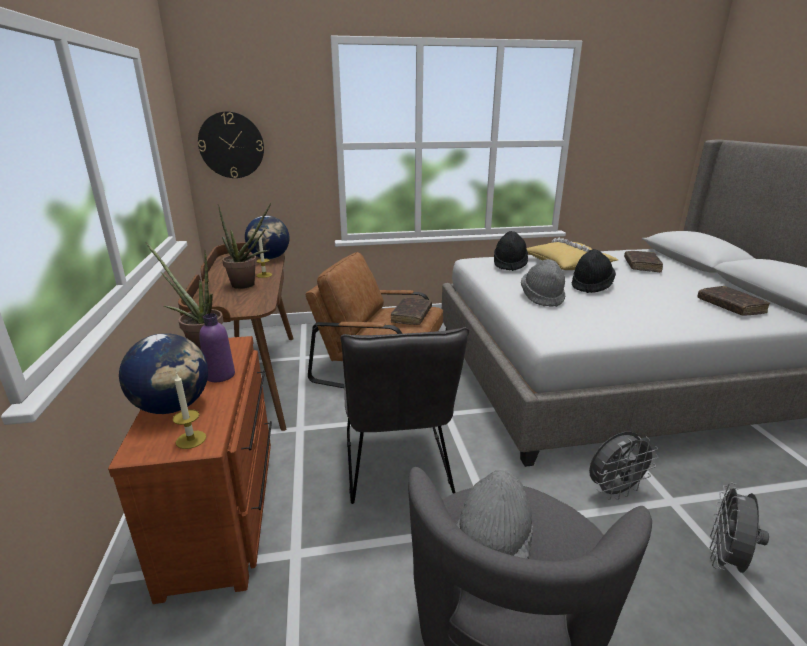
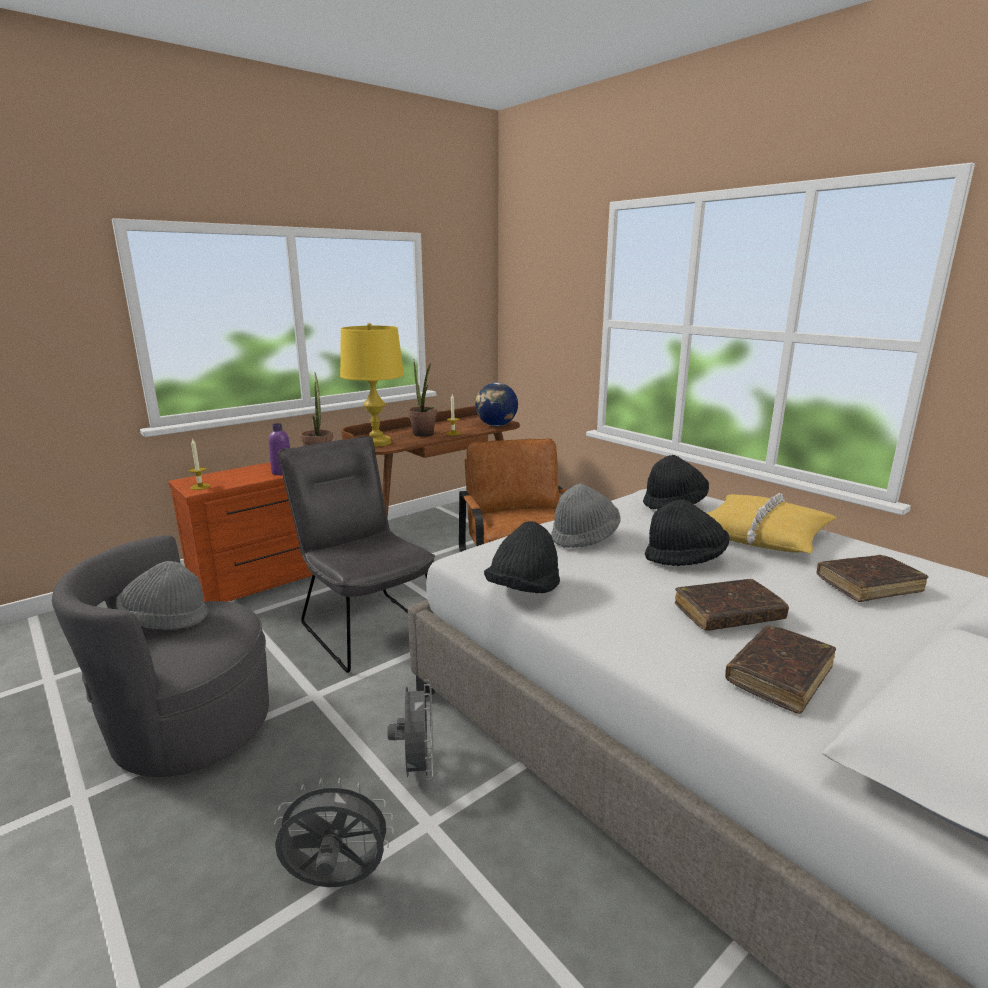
camera: 60 degrees right, 5 degrees down
(173, 407) = (236, 474): globe -> none
(231, 145) = (525, 315): wall clock -> none
(235, 307) = (376, 443): none -> yellow table lamp
(397, 468) = (365, 625): grey chair -> grey chair turned 90 degrees clockwise
(411, 316) = (531, 518): brown book -> brown book (728, 614)
(614, 491) = (417, 768): grey fan -> grey fan turned 135 degrees counterclockwise
(617, 333) = (523, 590): none -> black hat

